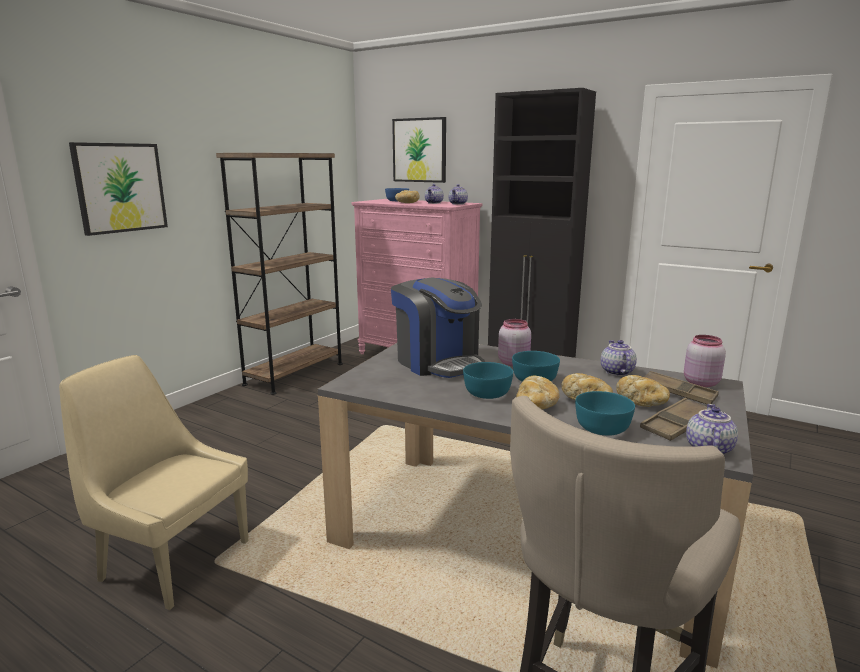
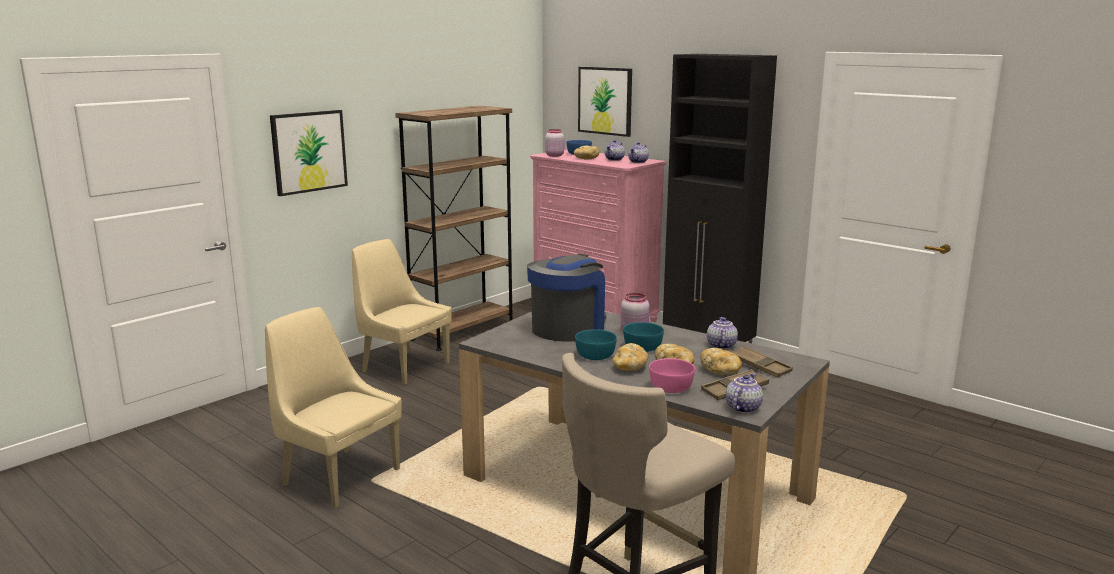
camera: 10 degrees right, 0 degrees up
(238, 414) = (403, 367): none -> beige chair
(438, 362) = (568, 328): coffee machine -> coffee machine turned 120 degrees counterclockwise
(602, 428) = (671, 388): turquoise bowl -> pink bowl
(700, 382) = (788, 359): pink jar -> pink jar (554, 155)

